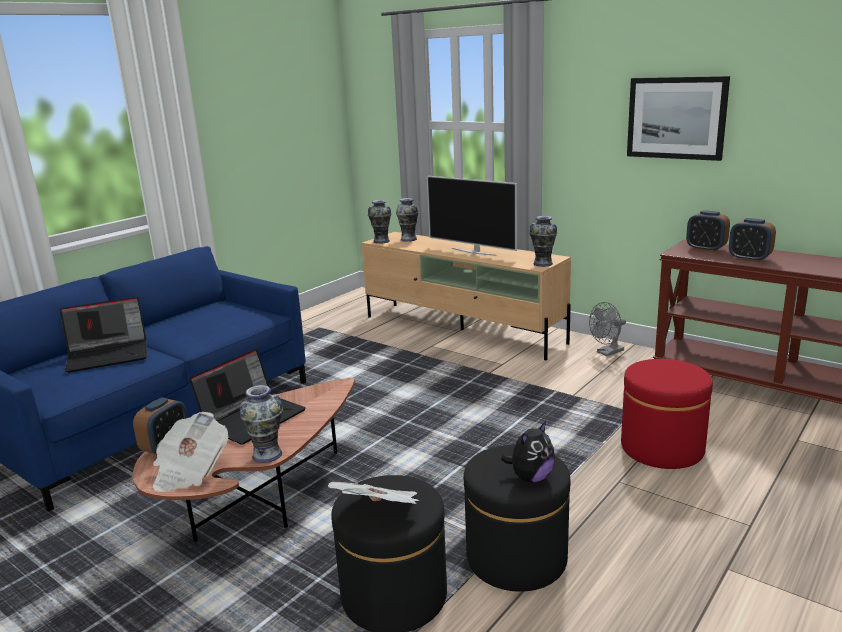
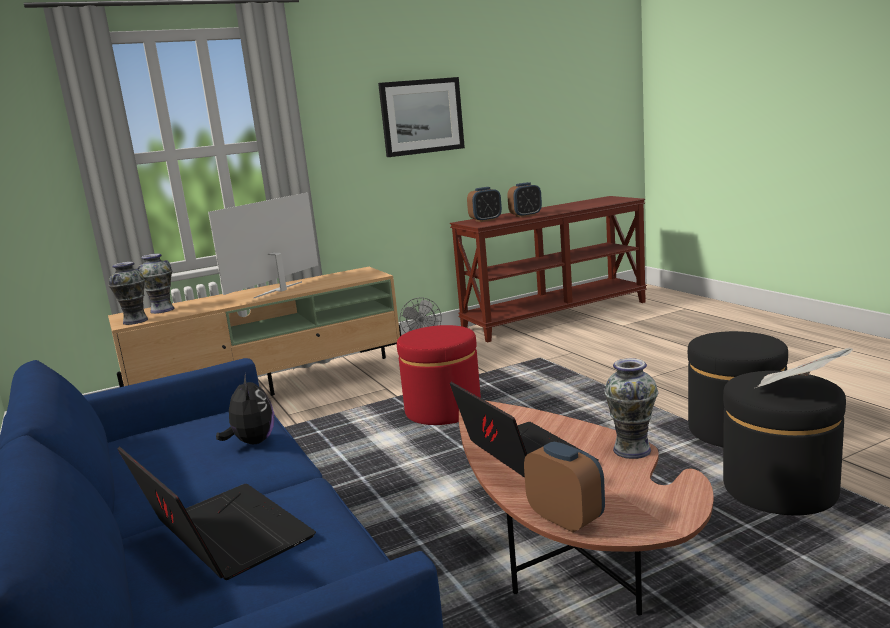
camera: 65 degrees left, 5 degrees down
(109, 355) = (221, 536): laptop -> laptop turned 45 degrees counterclockwise
(190, 471) = (648, 499): newspaper -> none
(474, 252) = (279, 290): television -> television turned 150 degrees clockwise
(530, 477) = (752, 340): plush toy -> plush toy (252, 442)
(543, 264) = (371, 273): vase -> none
(662, 448) = (603, 359): red ottoman -> red ottoman (443, 410)

